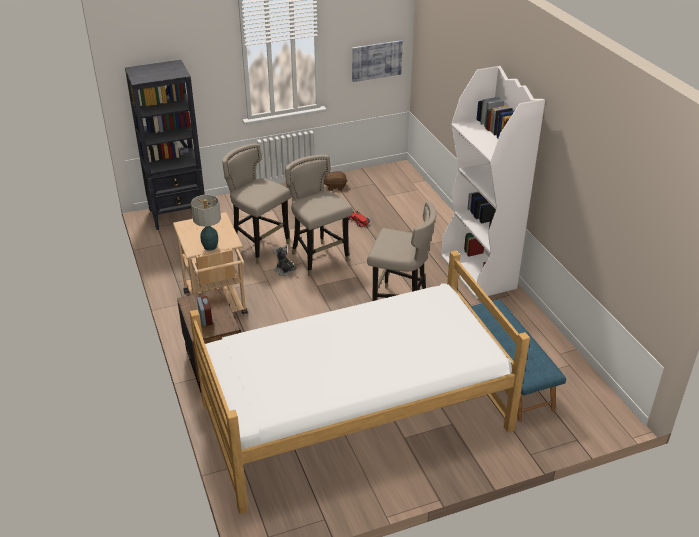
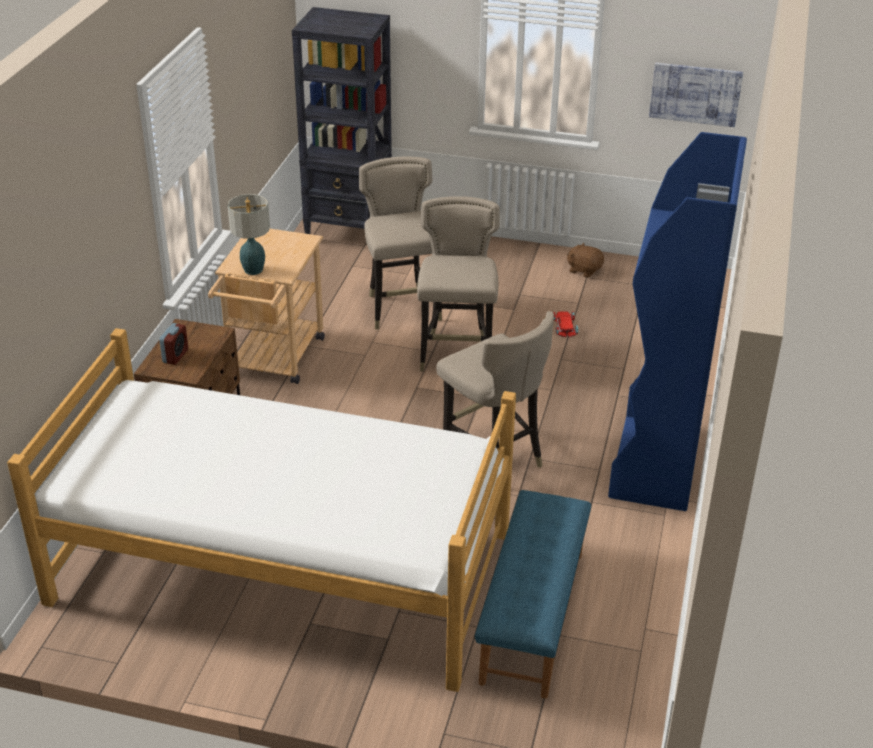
camera: 35 degrees right, 0 degrees up
(284, 270) = (398, 351): plush toy -> none
(478, 272) = (655, 464): white bookcase -> blue bookcase

